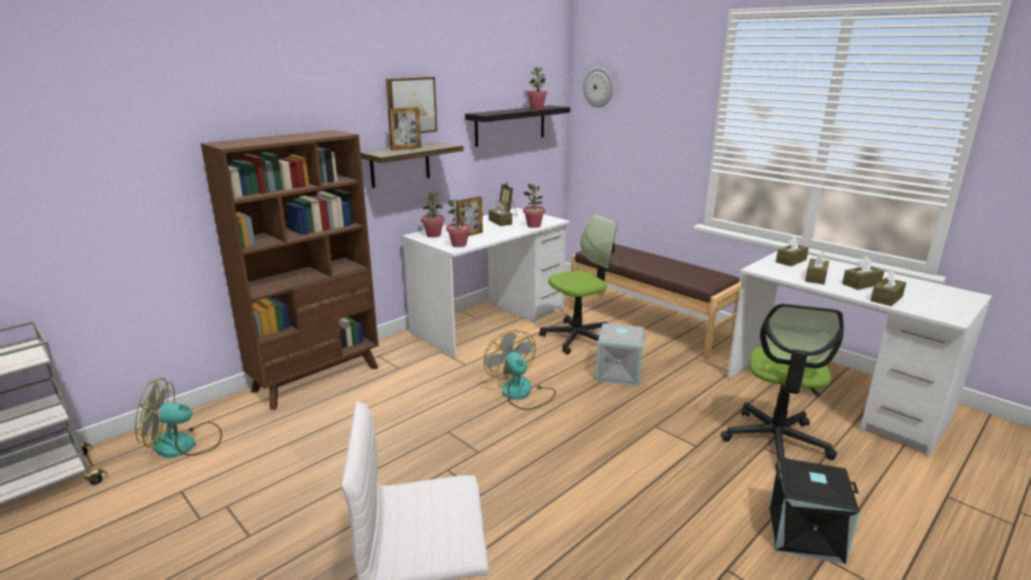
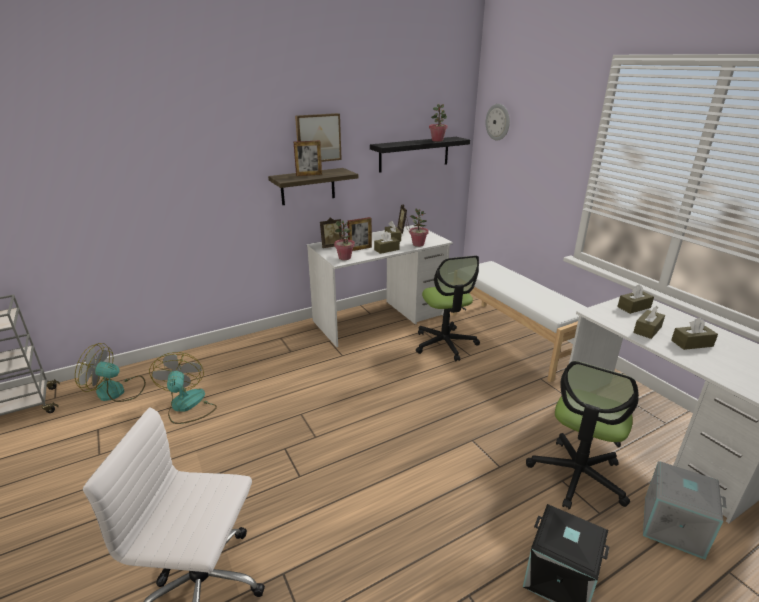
camera: 15 degrees right, 5 degrees up
(318, 379) = (229, 351): brown bookcase -> none
(433, 235) = (331, 246): potted plant -> picture frame
(521, 394) = (374, 389): fan -> fan (187, 406)
(578, 338) = (445, 344): office chair -> office chair turned 90 degrees clockwise
(619, 372) = (465, 382): grey storage box -> grey storage box (673, 525)
(648, 323) = (513, 338): brown bench -> white bench
(886, 298) = (708, 364): brown tissue box -> brown tissue box (386, 250)

